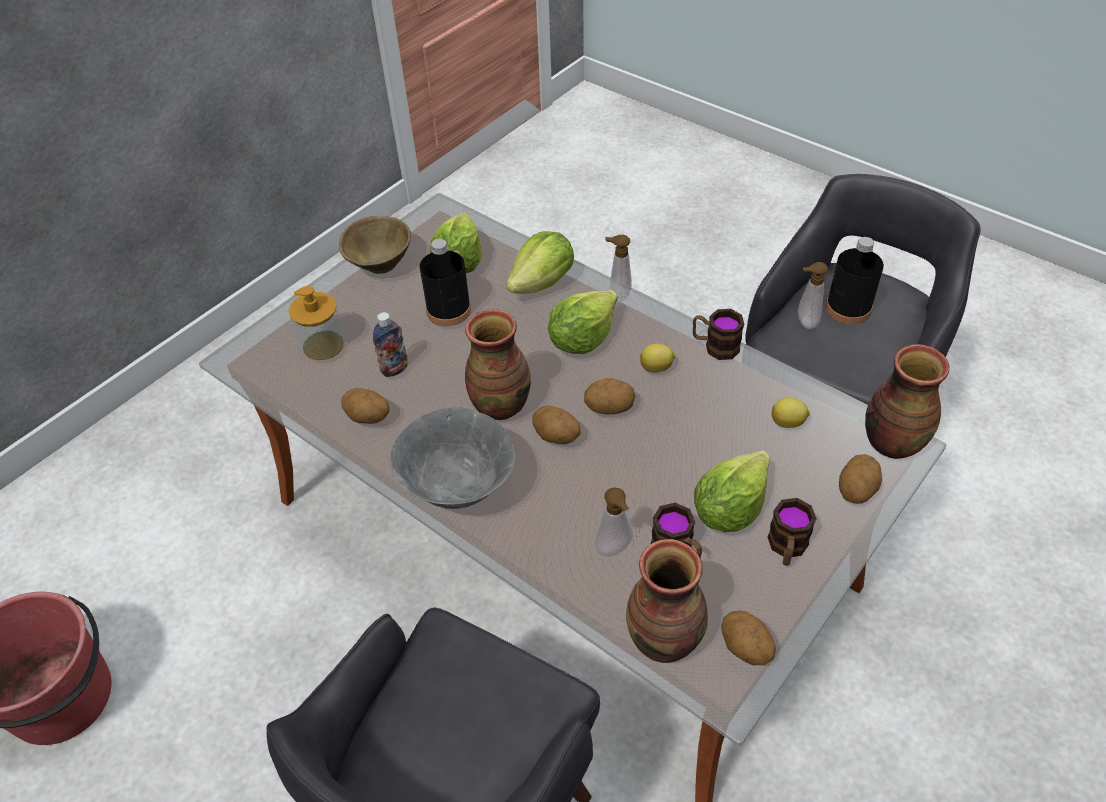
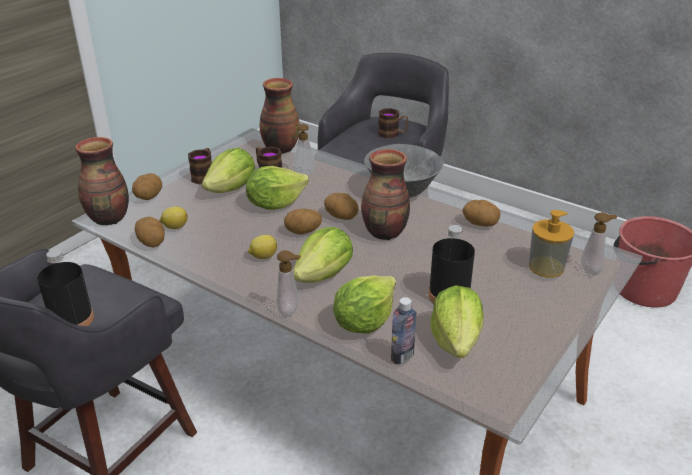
camera: 175 degrees right, 15 degrees down
(380, 263) = (540, 339): brown bowl -> none
(394, 369) = (476, 252): bottle -> bottle (402, 356)
(654, 468) = (275, 204): none -> lettuce
(715, 346) = (211, 272): mug -> mug (392, 134)
(744, 649) = (241, 147): potato -> potato (152, 243)
(804, 322) = (120, 308): soap dispenser -> soap dispenser (592, 270)

